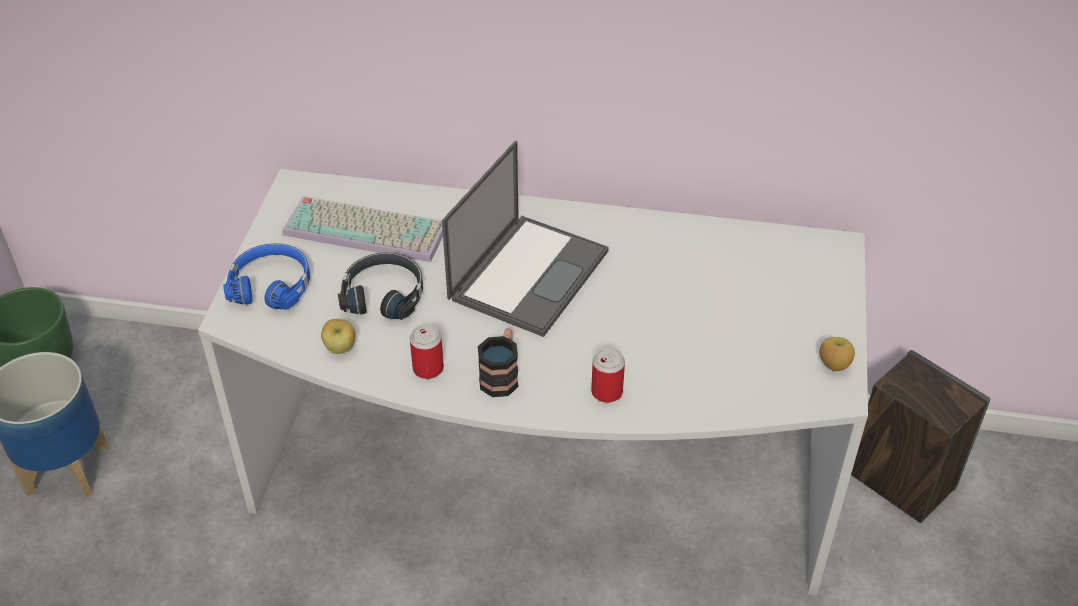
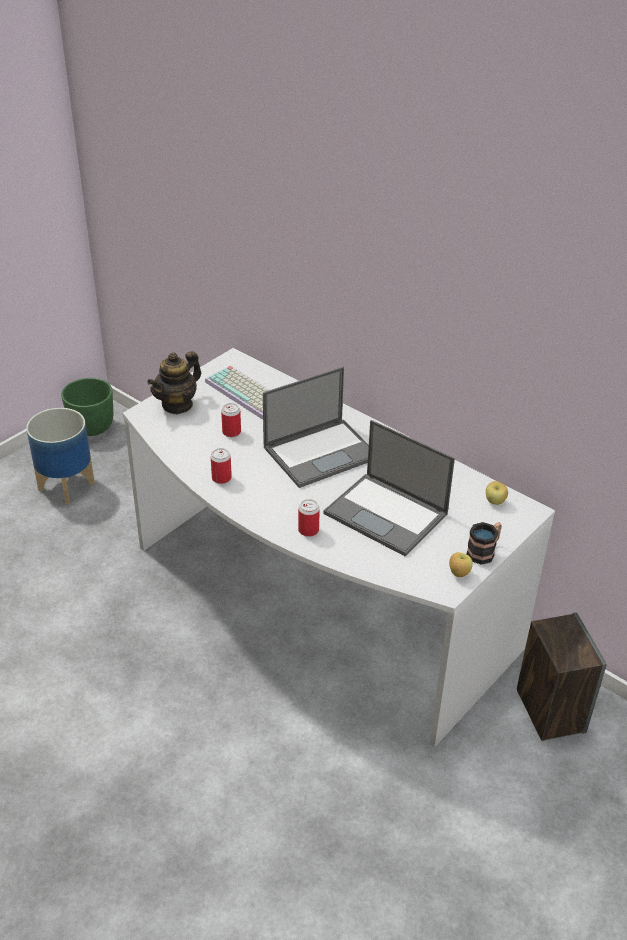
camera: 30 degrees right, 5 degrees down
(271, 285) = (177, 405): blue headphones -> teapot
(340, 348) = (185, 450): apple -> apple (495, 502)
(384, 294) = (231, 432): black headphones -> can
(501, 375) = (257, 497): mug -> mug (484, 551)
(684, 324) = (387, 514): none -> laptop

